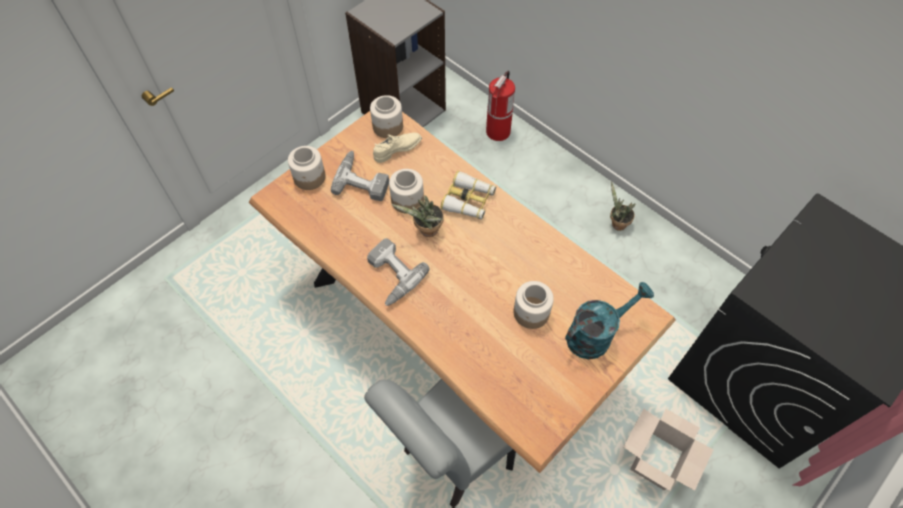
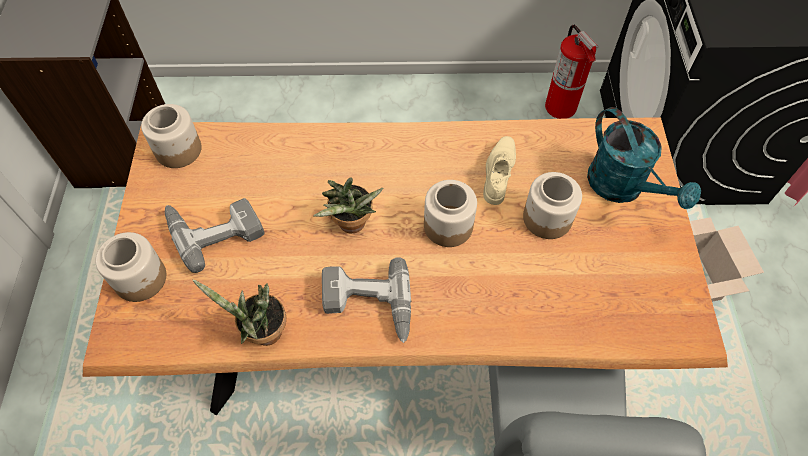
camera: 45 degrees left, 0 degrees up
(397, 149) = (218, 166): beige shoe -> beige shoe (498, 173)
(407, 200) = (292, 210): jar -> jar (448, 225)
(468, 200) = (359, 159): binoculars -> none
(498, 132) = (251, 104): fire extinguisher -> fire extinguisher (561, 107)
(596, 334) = (623, 188): turquoise watering can -> turquoise watering can turned 135 degrees clockwise
(616, 223) = (446, 107): potted plant -> potted plant (262, 333)

